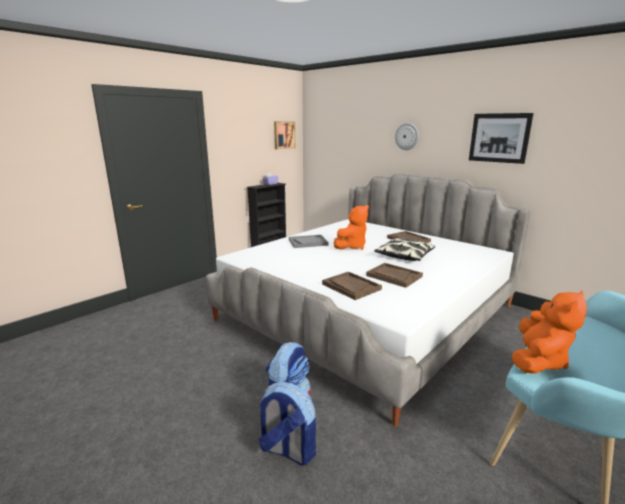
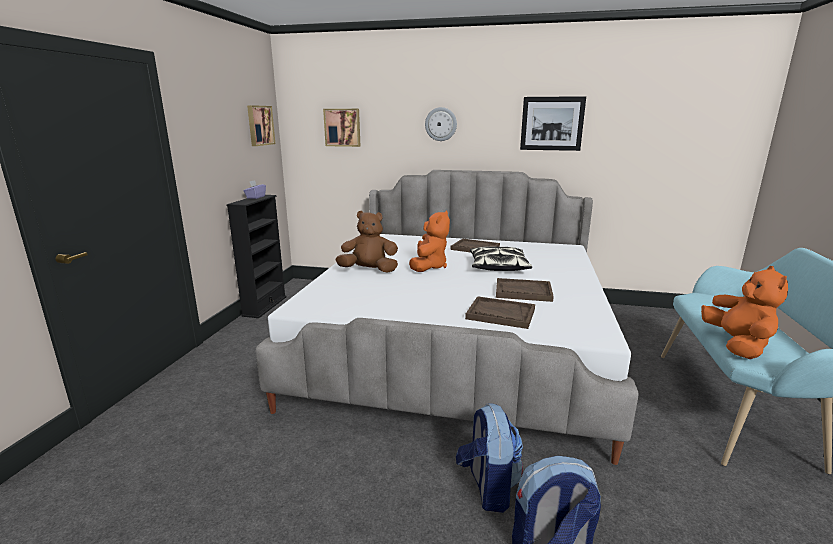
camera: 30 degrees left, 0 degrees up
(308, 242) = (369, 270): grey tray -> brown plush toy
(340, 137) = (342, 127): none -> picture

